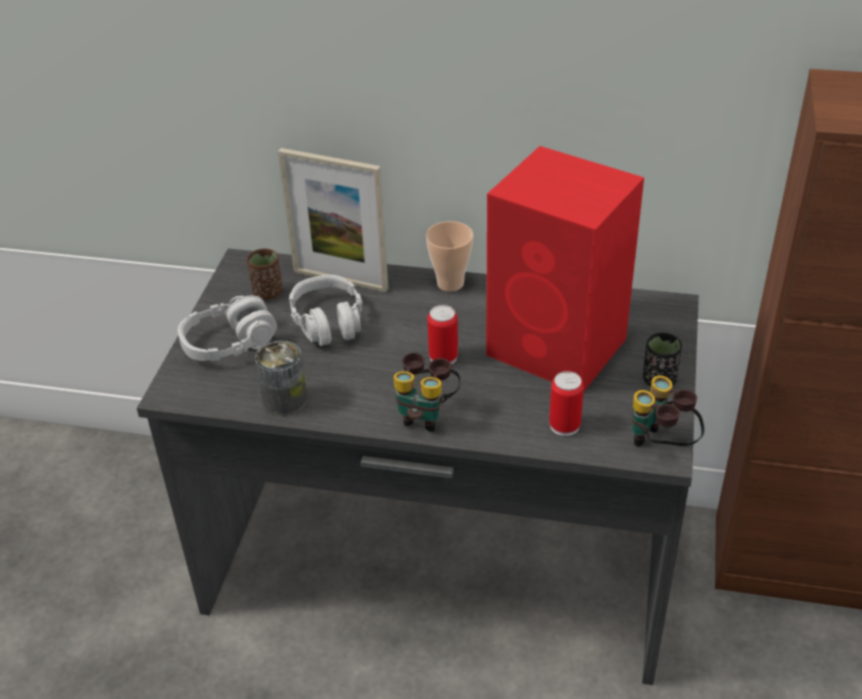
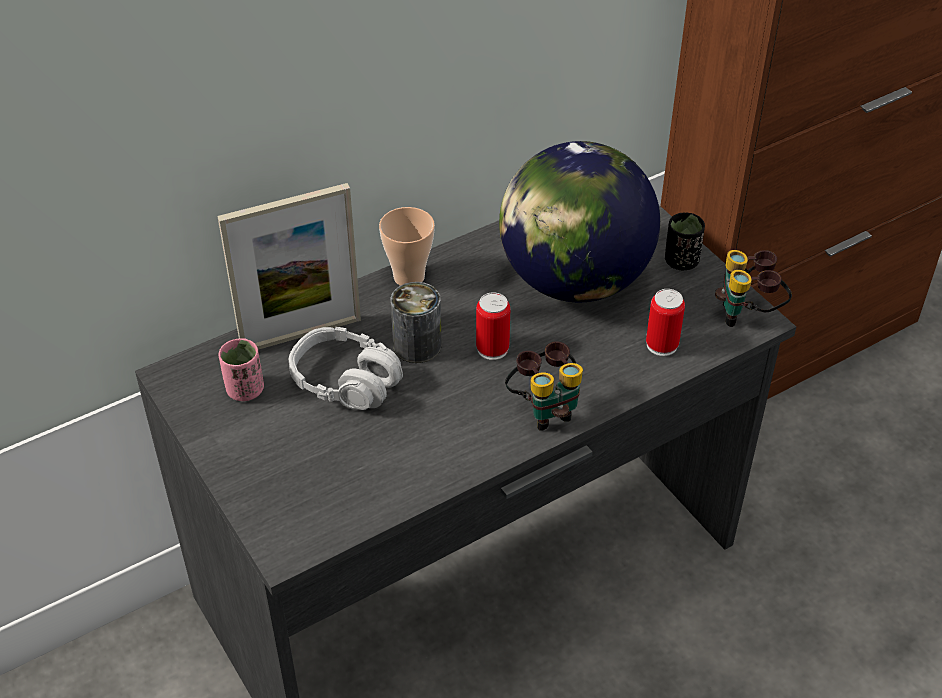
camera: 45 degrees left, 5 degrees up
(229, 343) = (276, 463): grey headphones -> none
(267, 292) = (245, 390): brown cup -> pink cup
(285, 400) = (407, 480): can -> can (417, 345)
(559, 348) = (575, 281): red speaker -> globe

